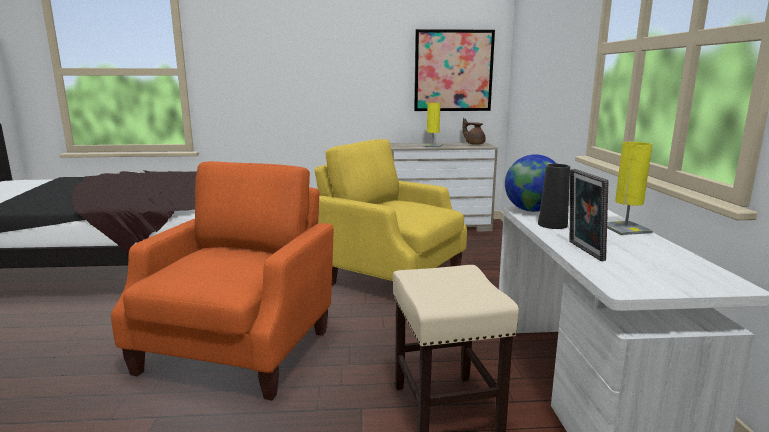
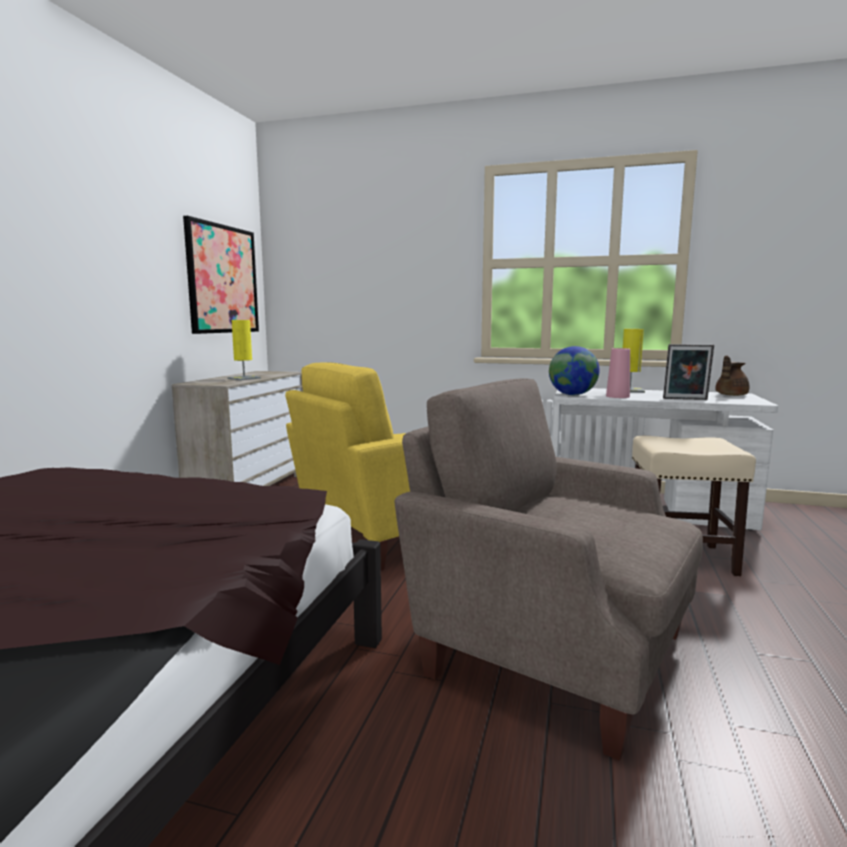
camera: 70 degrees left, 5 degrees down
(239, 348) = (549, 650): orange armchair -> beige armchair
(474, 144) = (264, 372): brown teapot -> brown teapot (730, 395)
(552, 225) = (617, 396): black vase -> pink vase

